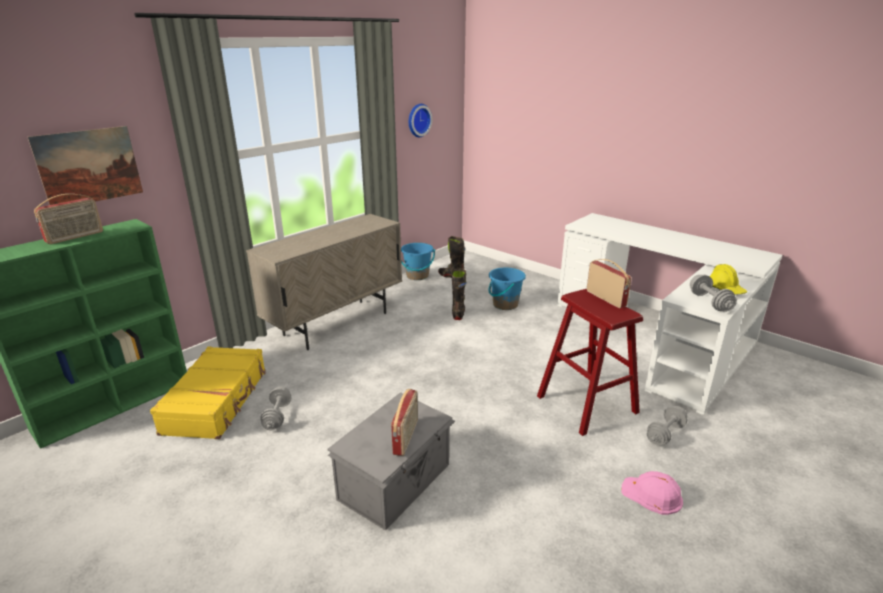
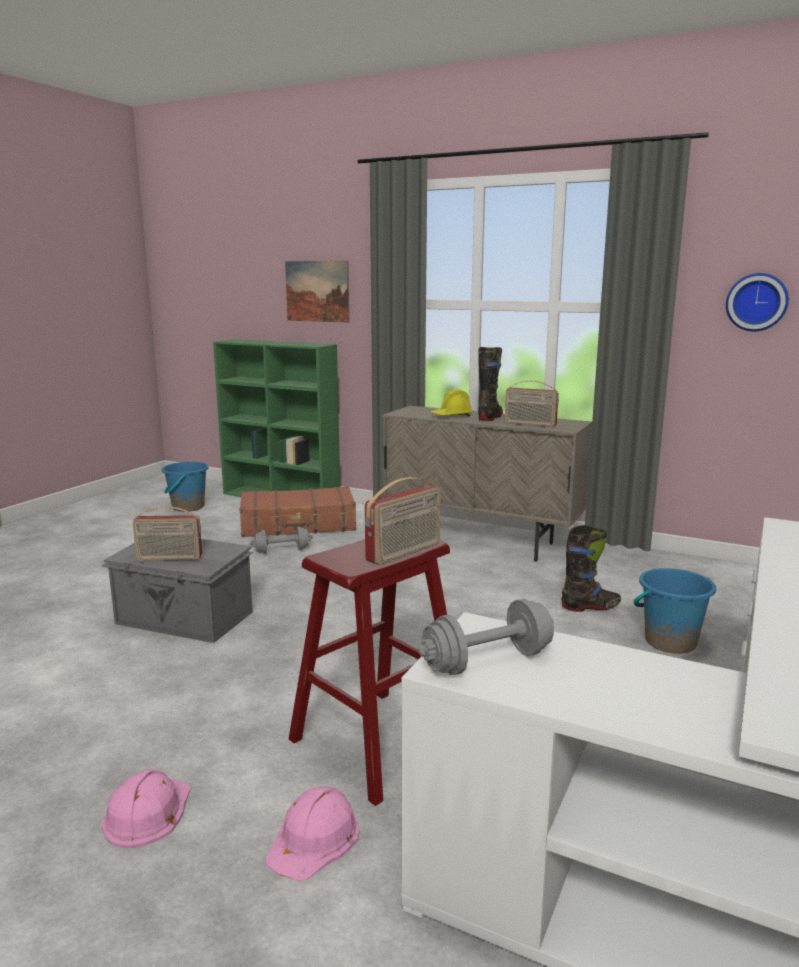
camera: 75 degrees right, 10 degrees down
(75, 237) = (282, 343): radio -> radio (530, 424)
(217, 401) = (298, 525): yellow suitcase -> brown suitcase
(417, 276) = (682, 563): blue bucket -> blue bucket (188, 507)
(451, 276) = (719, 587): black boot -> black boot (490, 417)
(665, 434) = (314, 839): grey dumbbell -> pink hard hat
(725, 289) = (595, 689): yellow hard hat -> yellow hard hat (452, 416)

